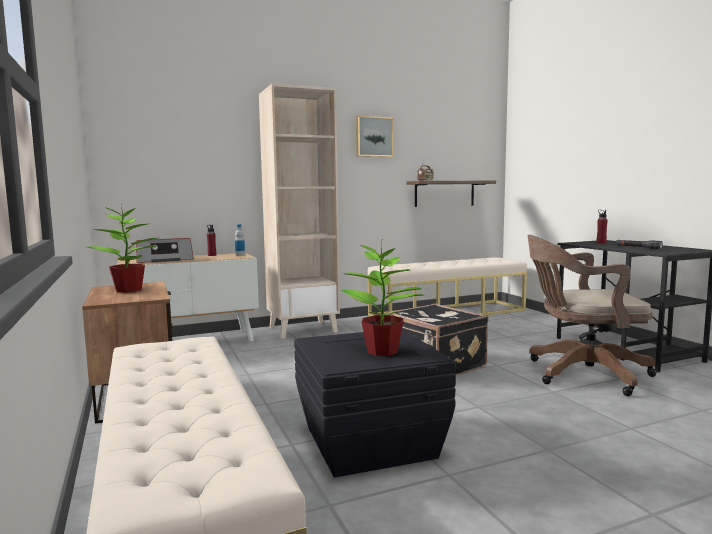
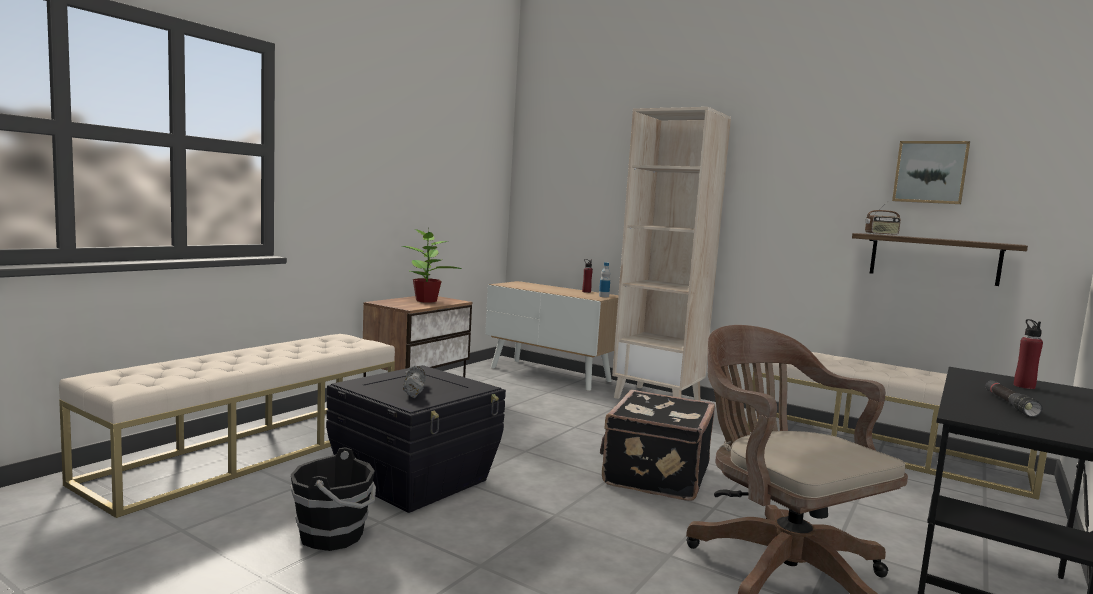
camera: 55 degrees right, 0 degrees up
(164, 260) = (536, 287): radio -> none
(374, 137) = (810, 166): picture -> picture (930, 172)
(383, 351) = (413, 391): potted plant -> grey dumbbell
(464, 502) = (334, 535): none -> black bucket

